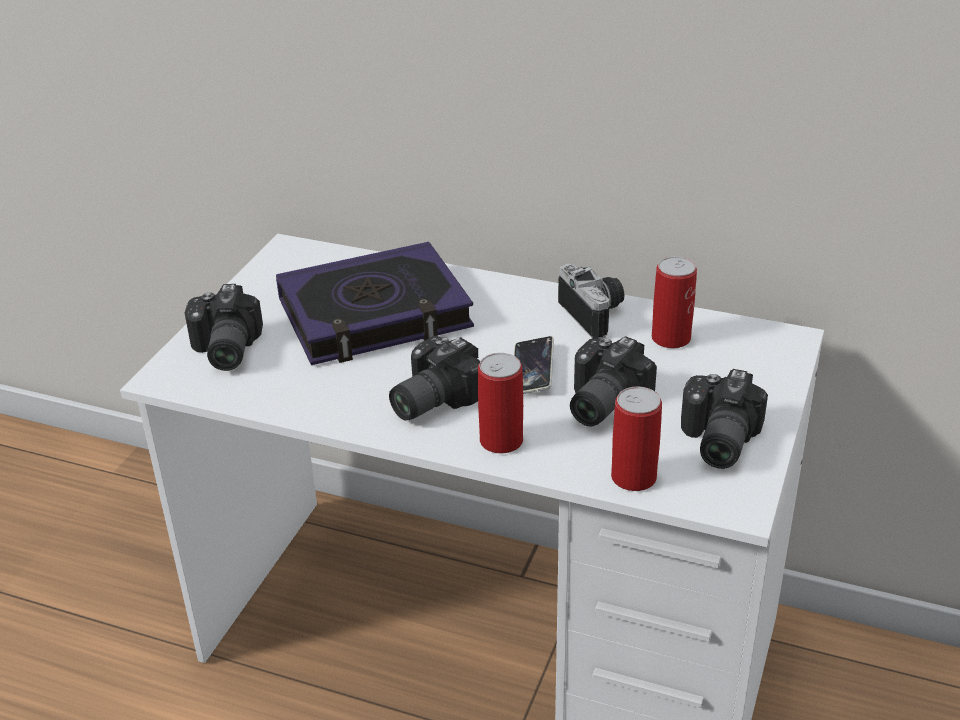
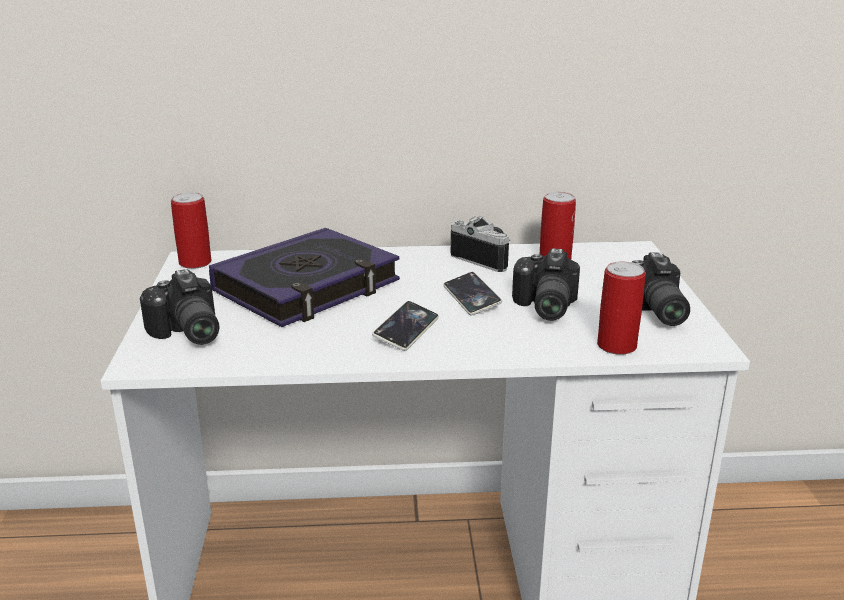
camera: 25 degrees left, 10 degrees down
(430, 399) = (406, 330): camera -> phone
(501, 441) = (491, 345): can -> can (195, 263)

